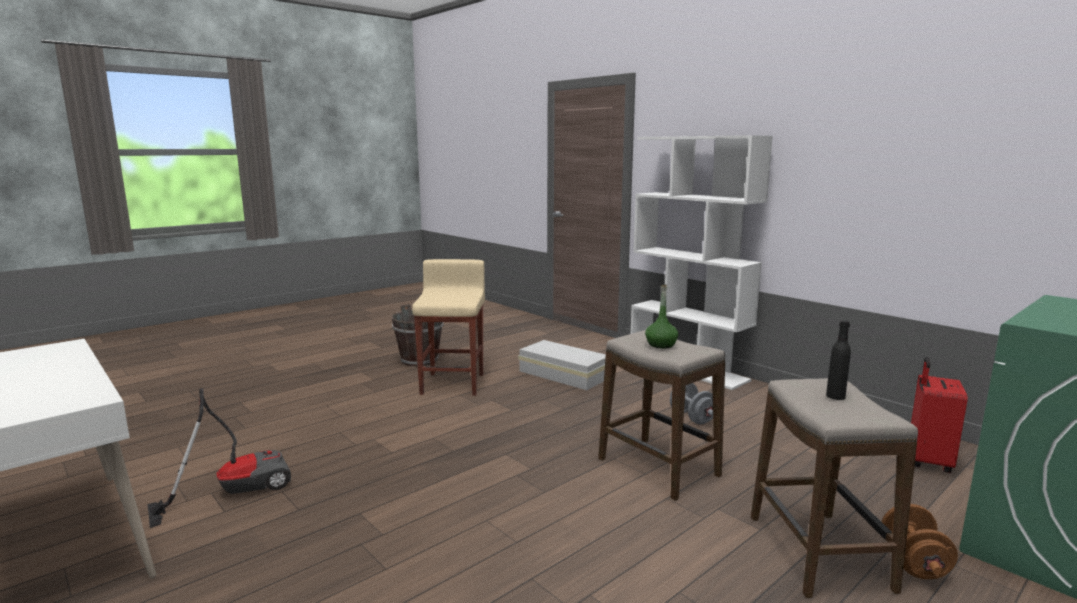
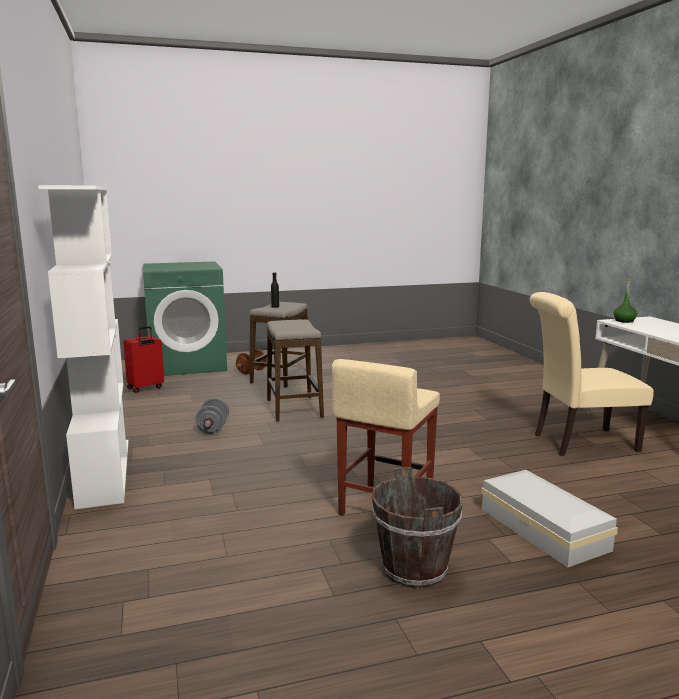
camera: 155 degrees left, 0 degrees up
(235, 490) = (579, 442): vacuum cleaner -> beige chair
(564, 375) = (245, 491): white storage box -> white storage box (543, 527)
(661, 345) = (294, 326): green bottle -> green bottle (624, 321)

